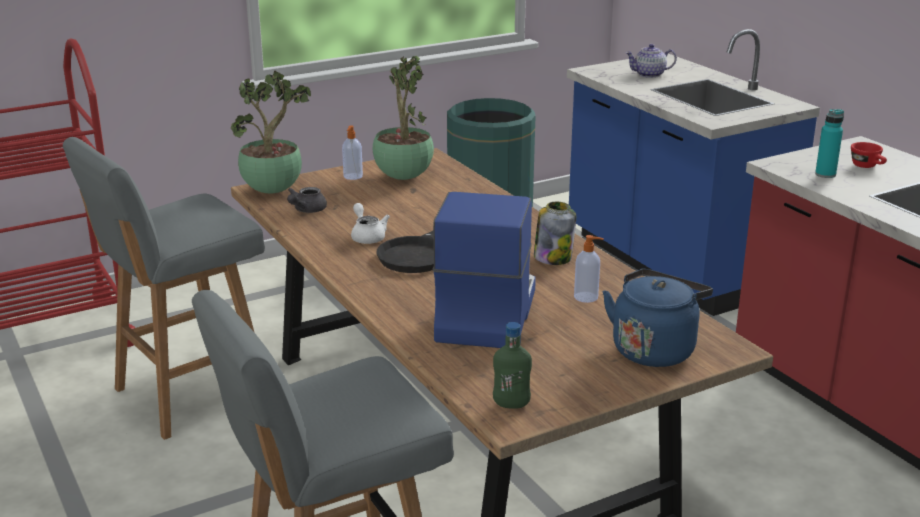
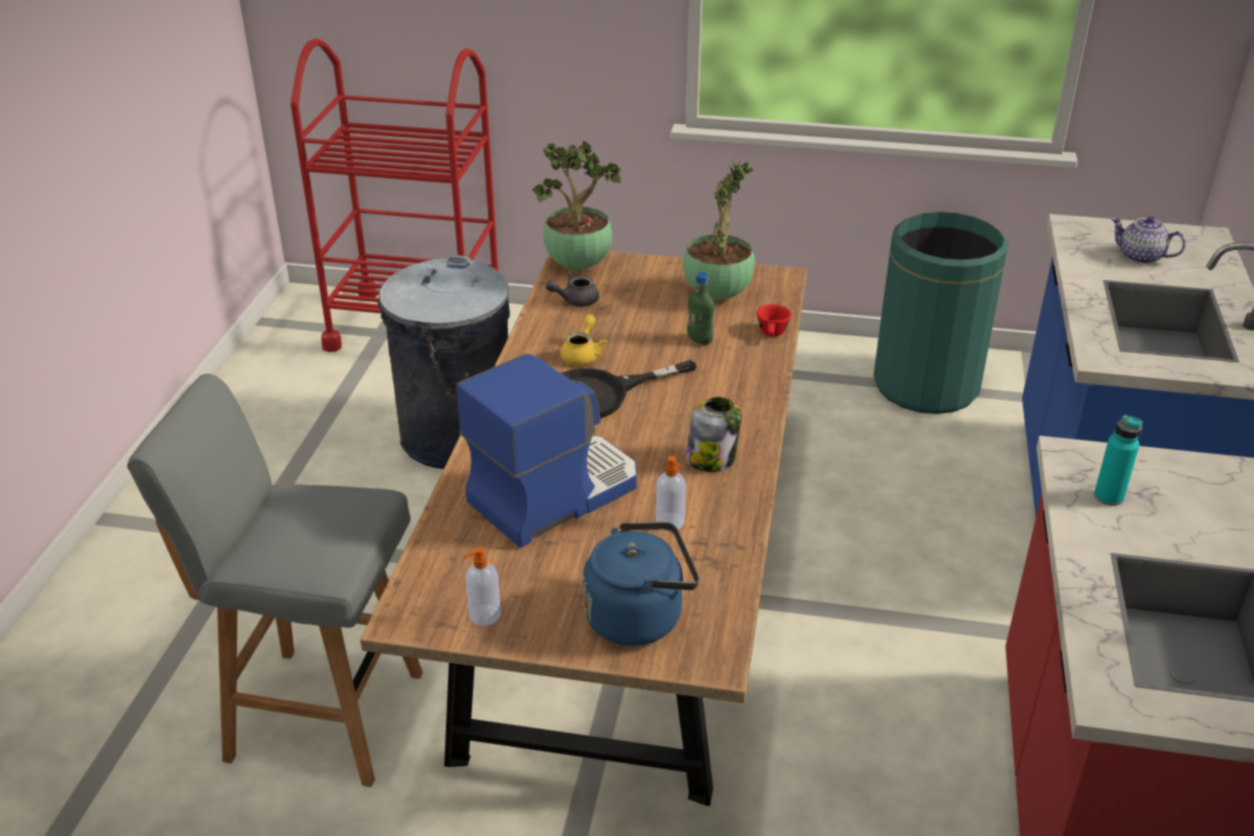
camera: 40 degrees right, 10 degrees up
(188, 395) = (456, 437): grey stool -> grey trash can
(352, 177) = (671, 275): soap dispenser -> soap dispenser (483, 616)
(367, 236) = (582, 354): white teapot -> yellow teapot
(511, 404) = (429, 602): green bottle -> green bottle (699, 340)
(867, 166) = (1191, 510): red cup -> red cup (772, 334)

